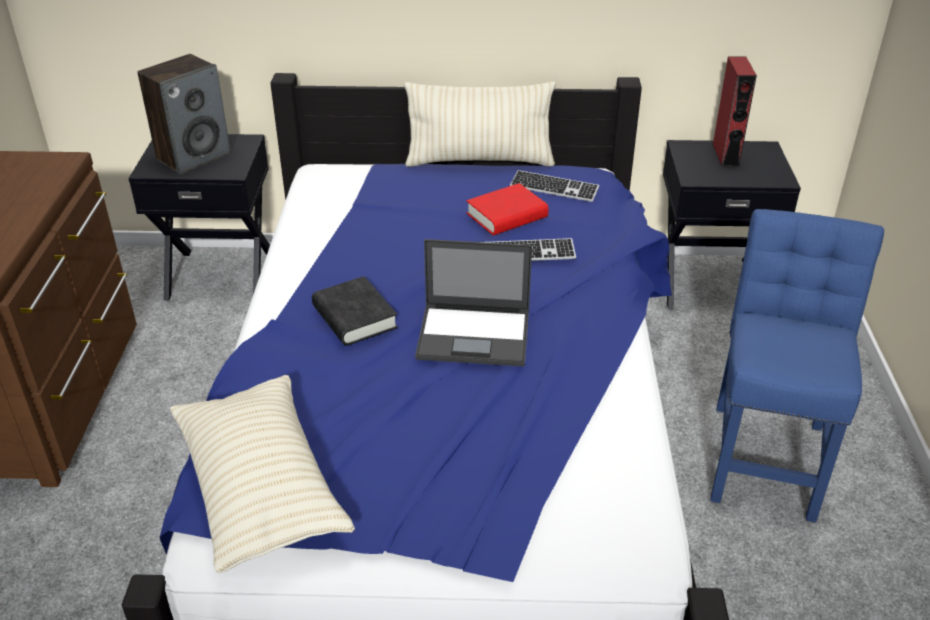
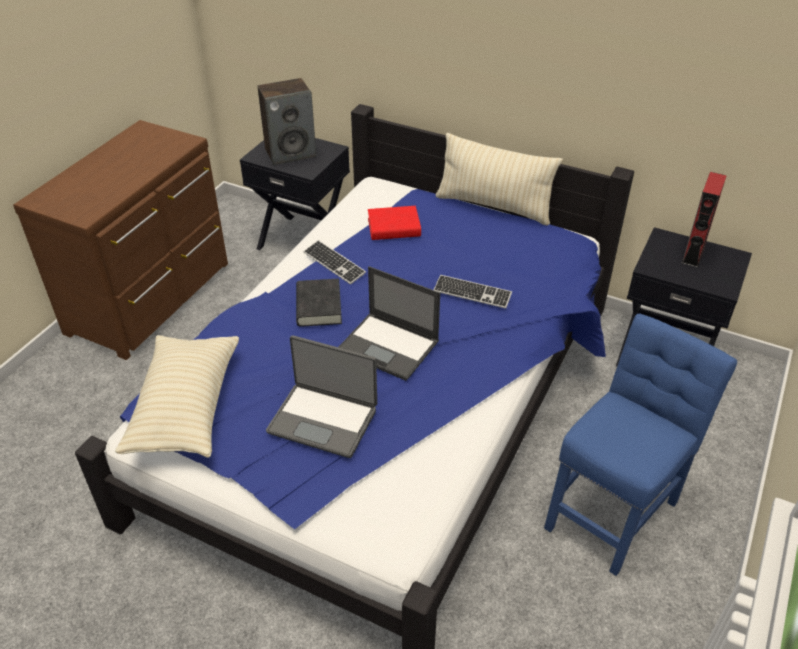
camera: 25 degrees right, 5 degrees up
(457, 441) = (323, 419): none -> laptop
(507, 216) = (479, 258): red book -> red book (394, 228)
(554, 188) = (533, 245): keyboard -> keyboard (334, 263)

